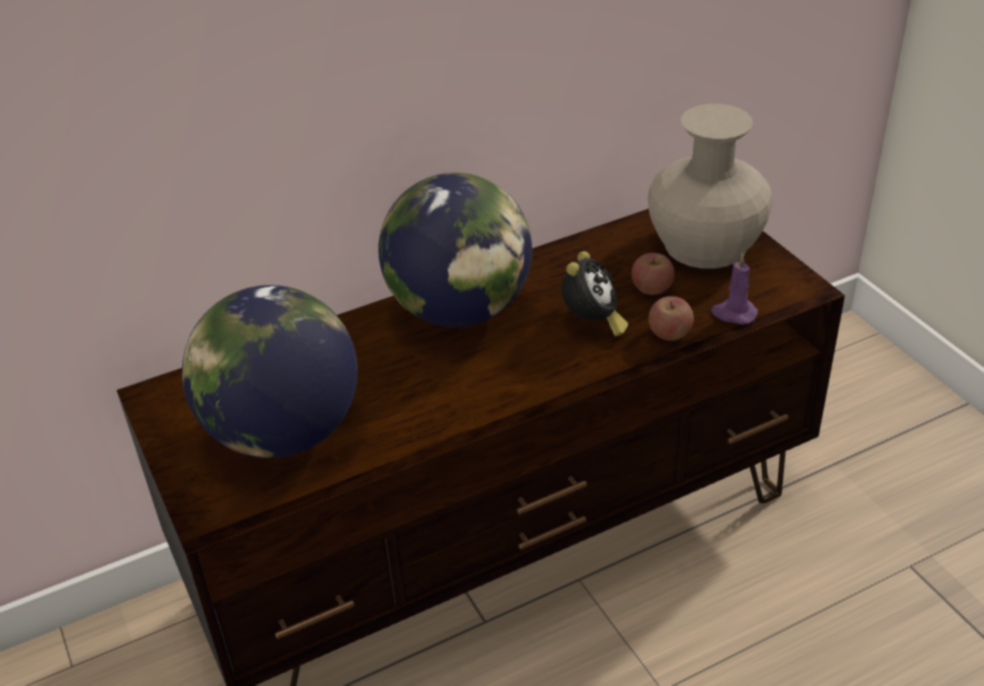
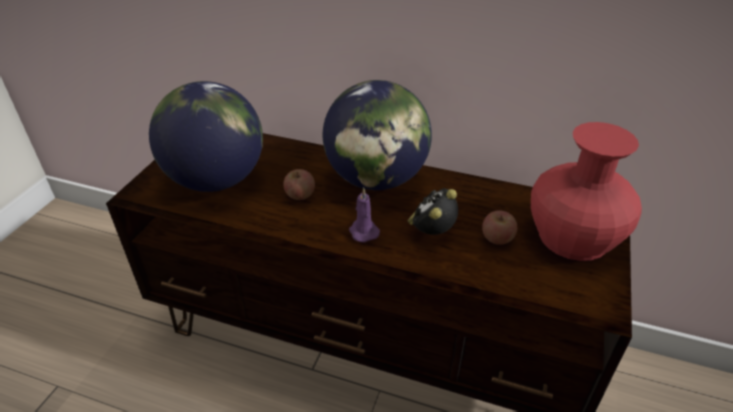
camera: 45 degrees right, 0 degrees up
(592, 323) = (431, 233): alarm clock -> alarm clock turned 150 degrees clockwise
(669, 333) = (467, 270): apple -> apple (300, 195)
(705, 244) = (573, 236): beige vase -> red vase
(733, 313) = (527, 289): purple candle -> purple candle (363, 231)

